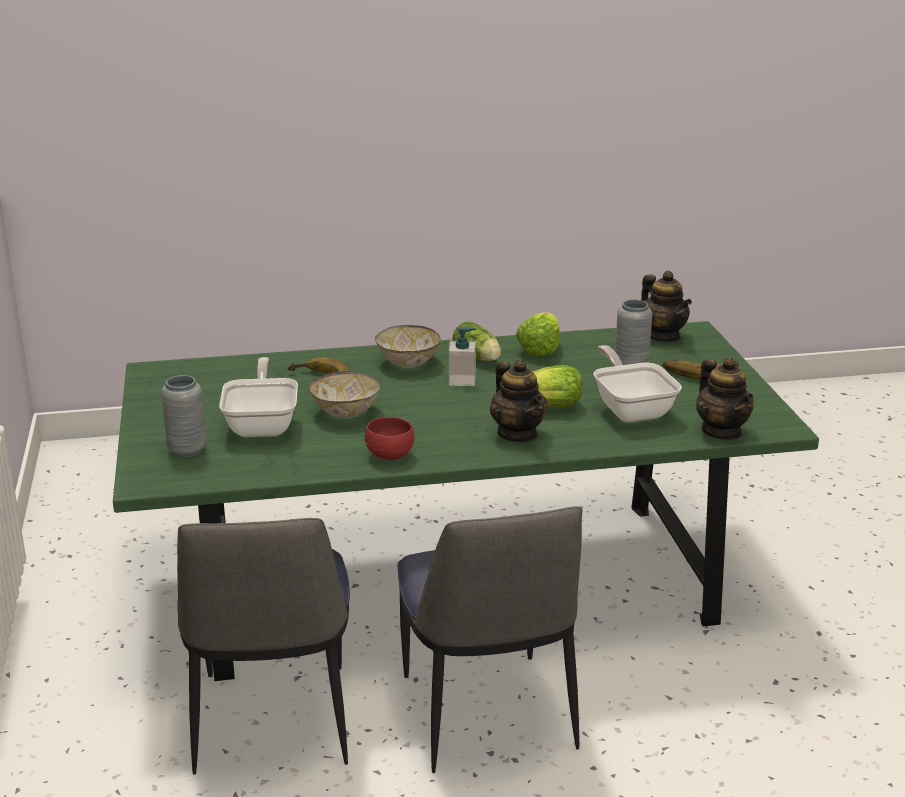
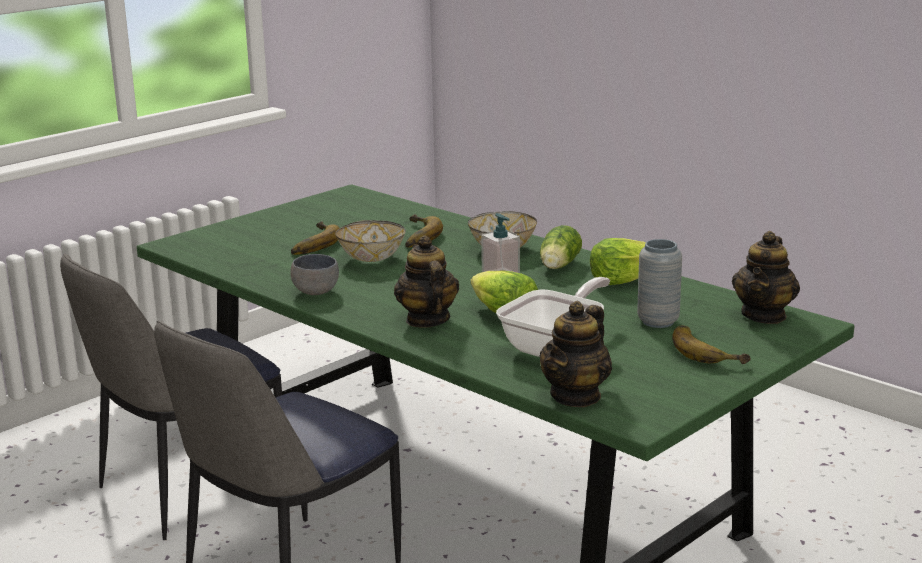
camera: 55 degrees right, 5 degrees down
(187, 450) = (235, 239): grey vase -> none
(263, 424) = (310, 243): frying pan -> banana
(391, 455) = (317, 292): red bowl -> grey bowl
(518, 434) = (427, 320): teapot -> teapot turned 135 degrees clockwise

